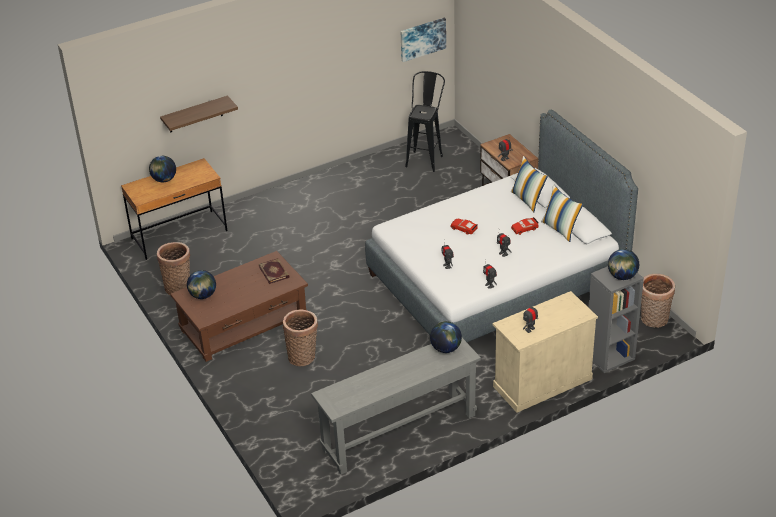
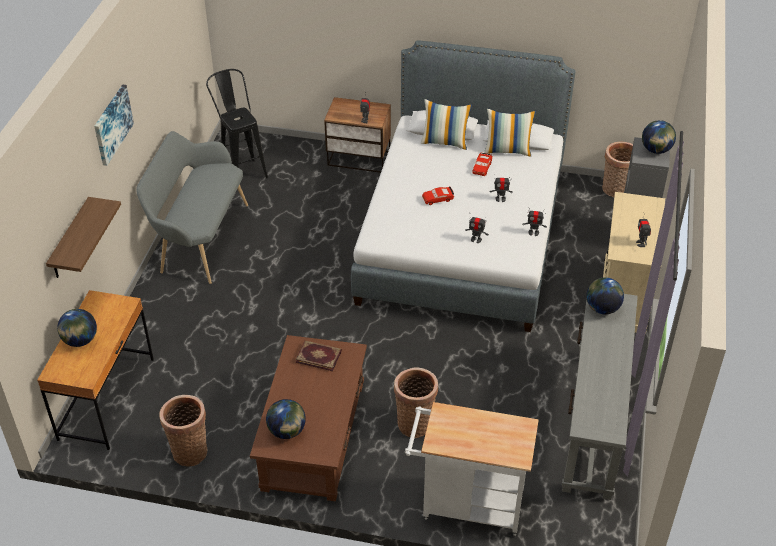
camera: 50 degrees left, 5 degrees up
(263, 414) = (466, 504): none -> white cart
(343, 183) = (199, 239): none -> grey bench
(422, 39) = (193, 38): picture -> picture (112, 124)

